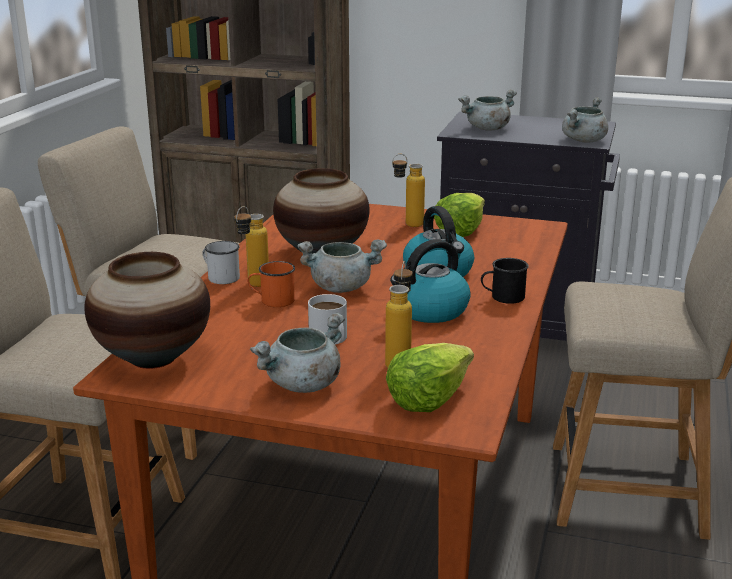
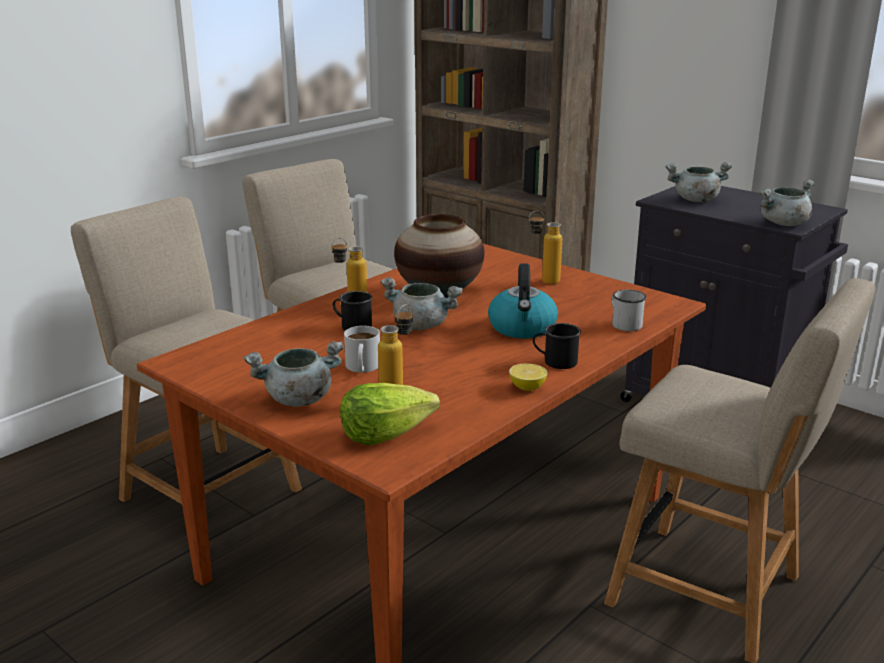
camera: 25 degrees right, 0 degrees up
(152, 358) = (212, 354): vase -> none
(220, 277) = (333, 299): white mug -> white mug (623, 323)
(272, 301) = (352, 326): orange mug -> black mug
(429, 310) = (474, 360): kettle -> none
(460, 231) = (587, 294): lettuce -> none
(505, 326) = (527, 387): none -> lemon

